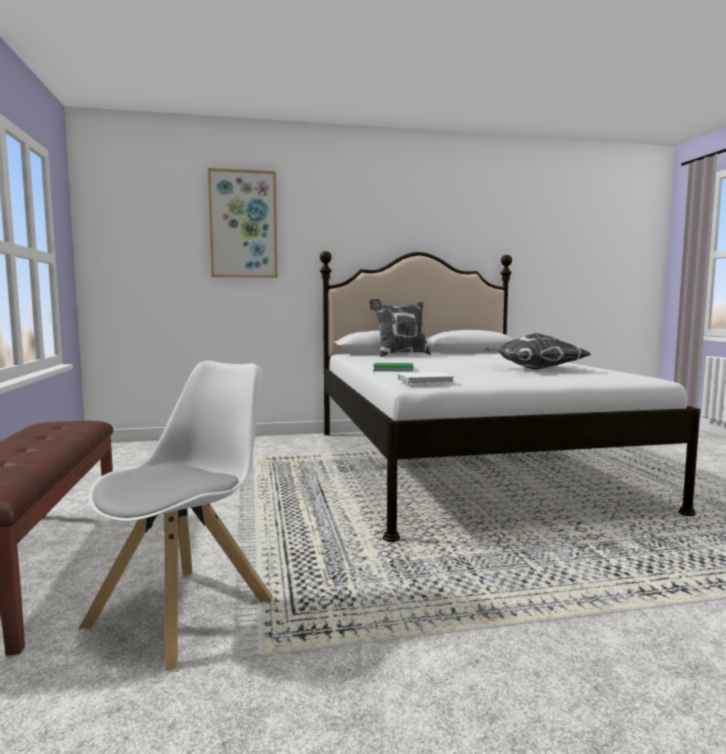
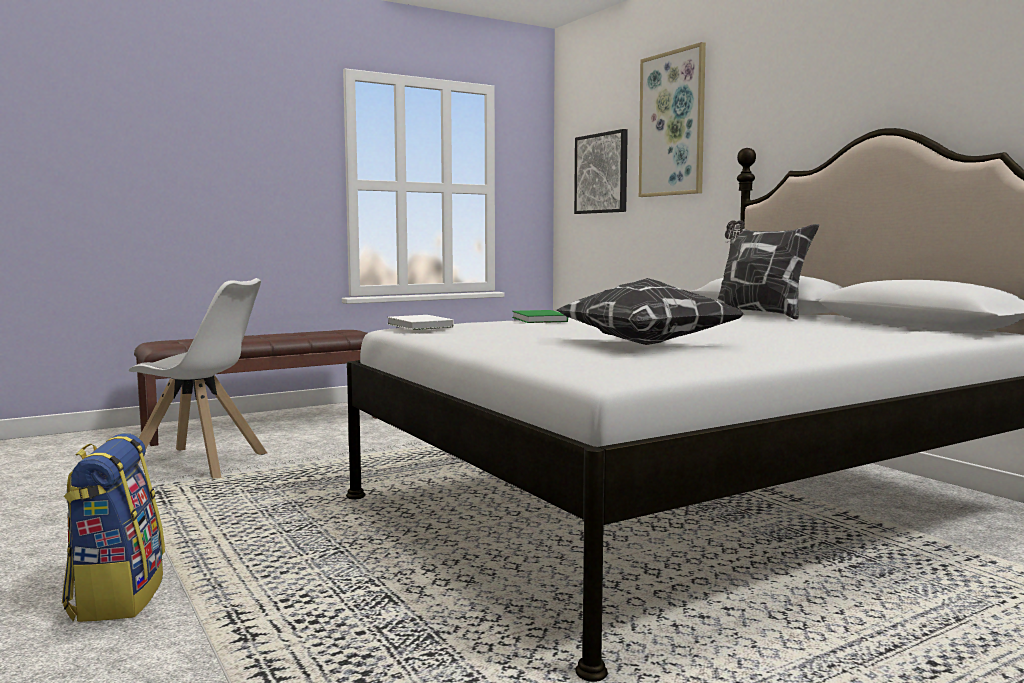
camera: 70 degrees right, 0 degrees up
(155, 253) = (602, 173): none -> picture
(616, 646) = (116, 597): none -> backpack

